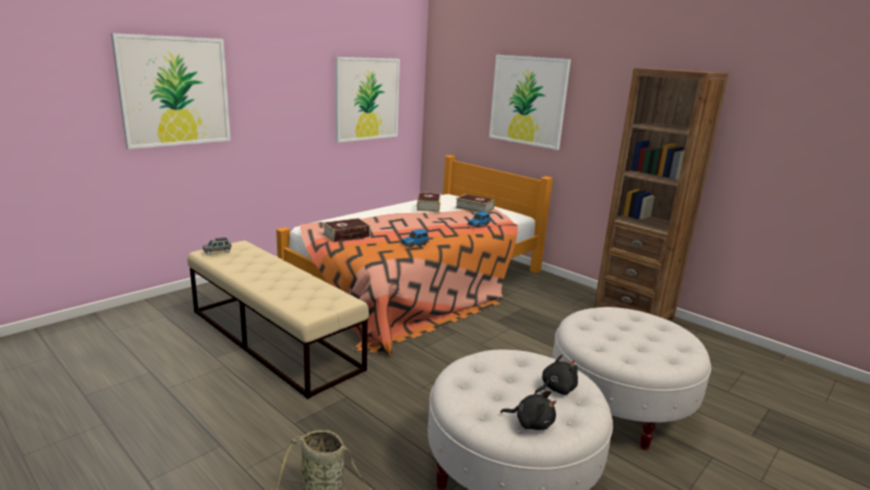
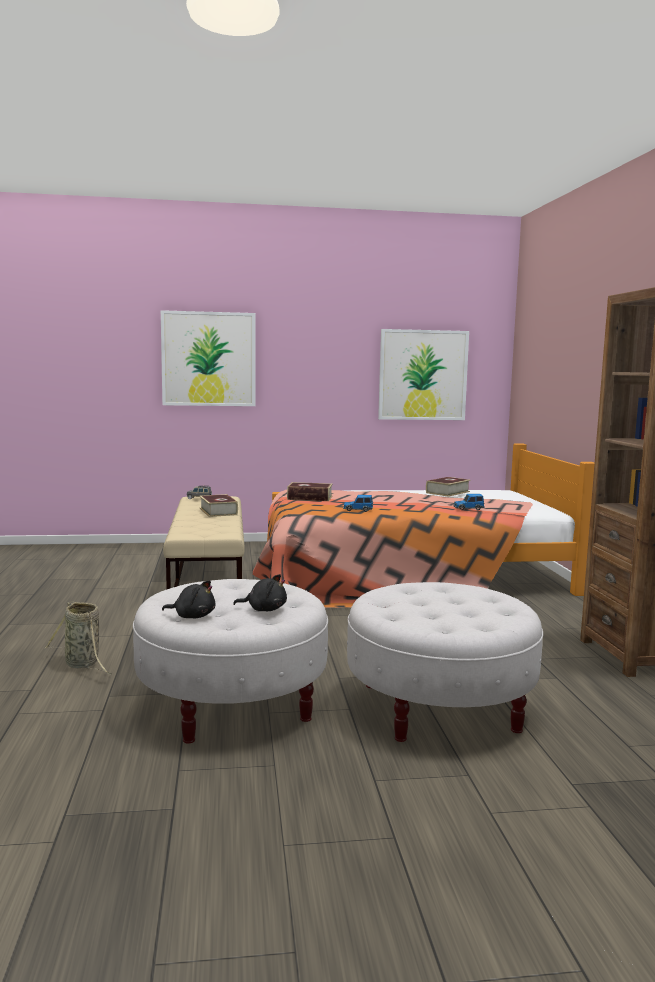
camera: 40 degrees right, 10 degrees down
(474, 208) = (501, 499): book -> book (218, 511)
(528, 101) = (582, 366): picture -> none
(531, 423) = (192, 616): black plush toy -> black plush toy turned 45 degrees counterclockwise

